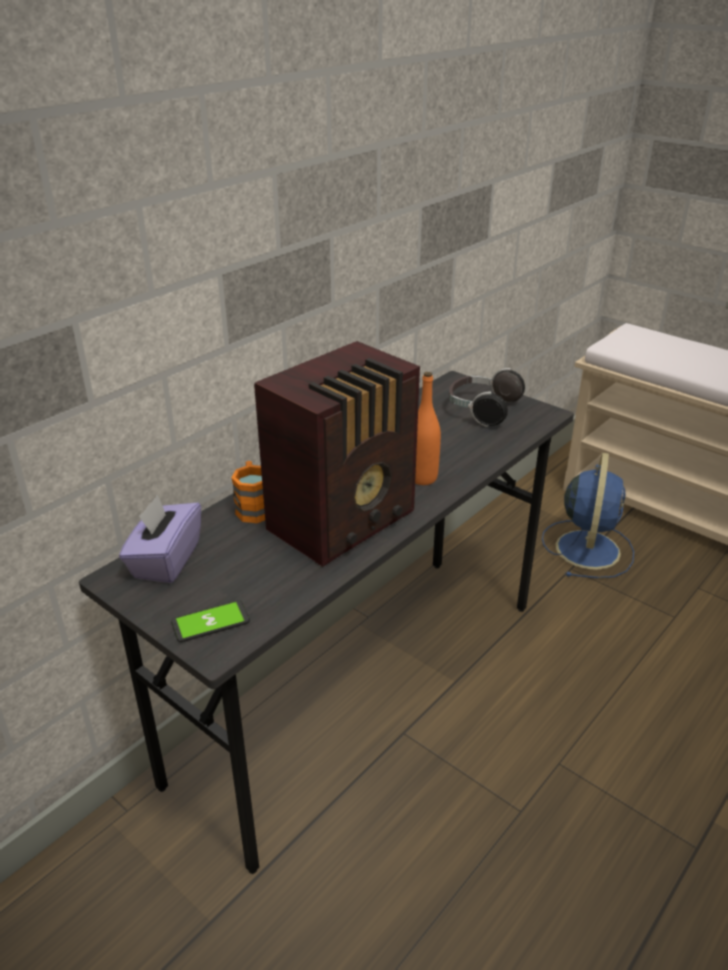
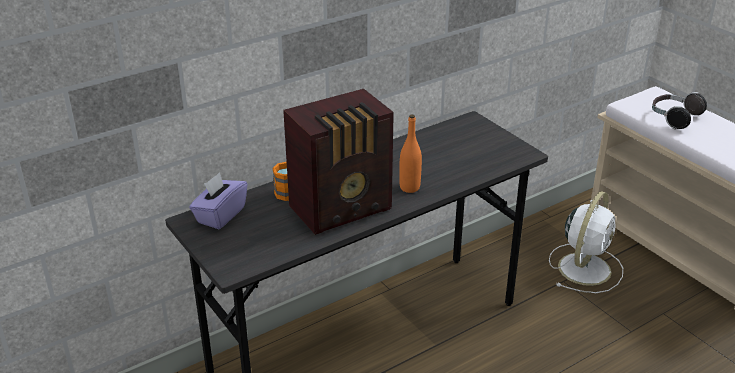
camera: 15 degrees right, 0 degrees up
(210, 622) = (233, 255): phone -> none
(481, 410) = (479, 144): headphones -> headphones (674, 118)
(587, 548) = (585, 267): blue fan -> white fan

